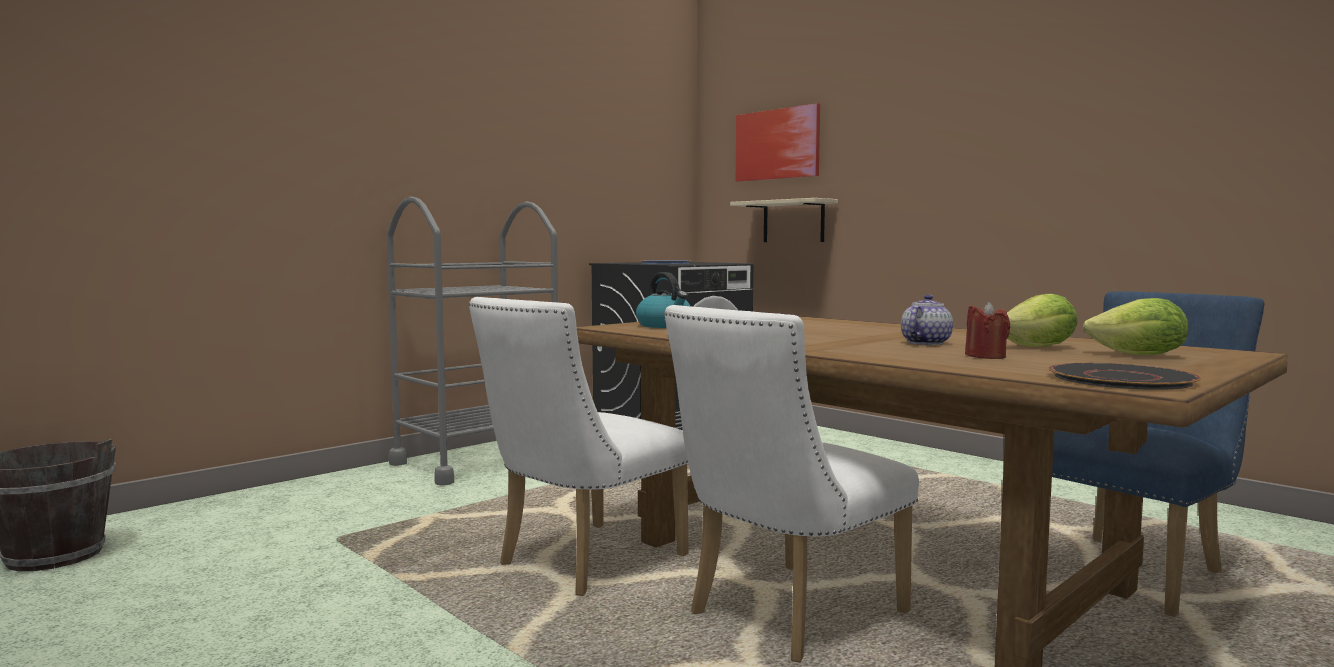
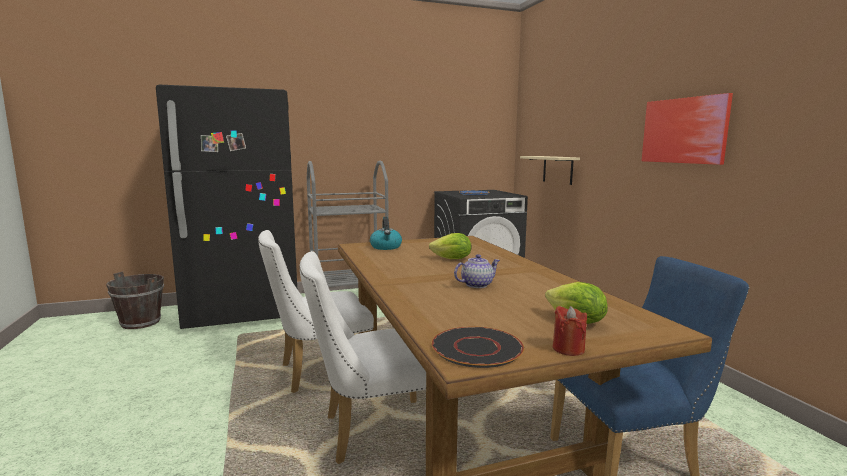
camera: 25 degrees right, 5 degrees up
(291, 507) = (243, 313): none -> black fridge
(777, 144) = (552, 119): picture -> picture (684, 130)
(985, 356) = (469, 306): red candle -> red candle (568, 349)
(1038, 347) = (535, 300): lettuce -> lettuce (452, 259)

